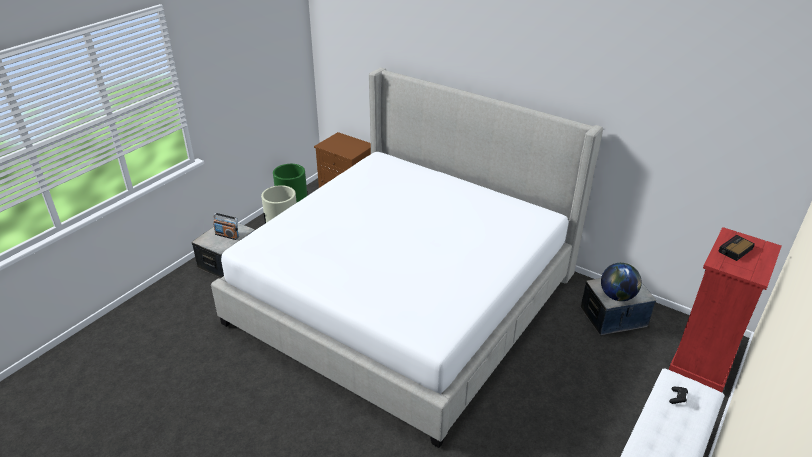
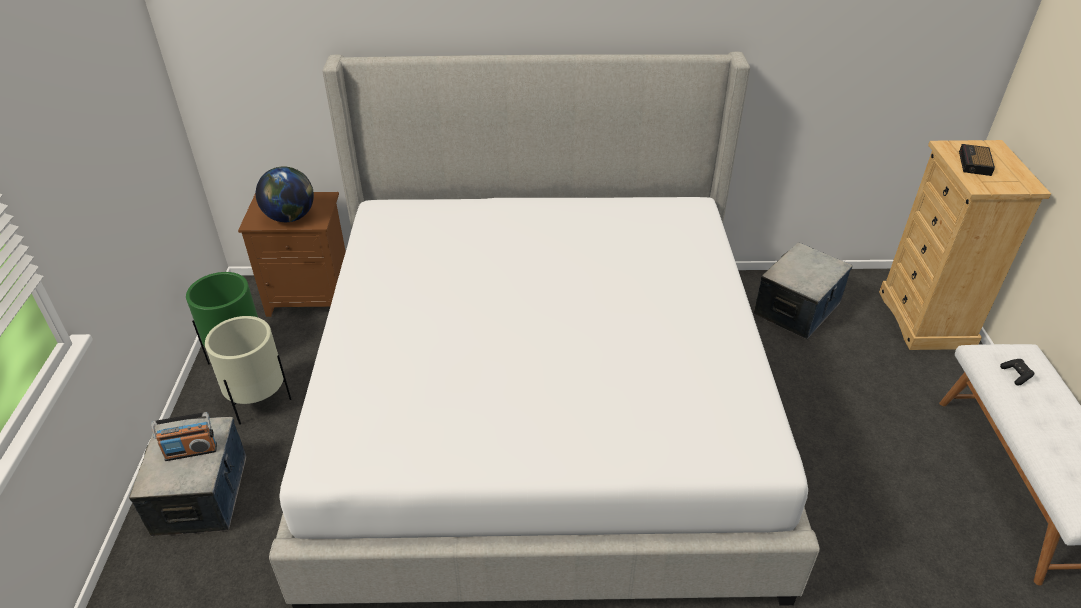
camera: 35 degrees left, 5 degrees up
(617, 296) = (813, 279): globe -> globe (290, 217)
(702, 363) = (926, 319): red dresser -> beige dresser

